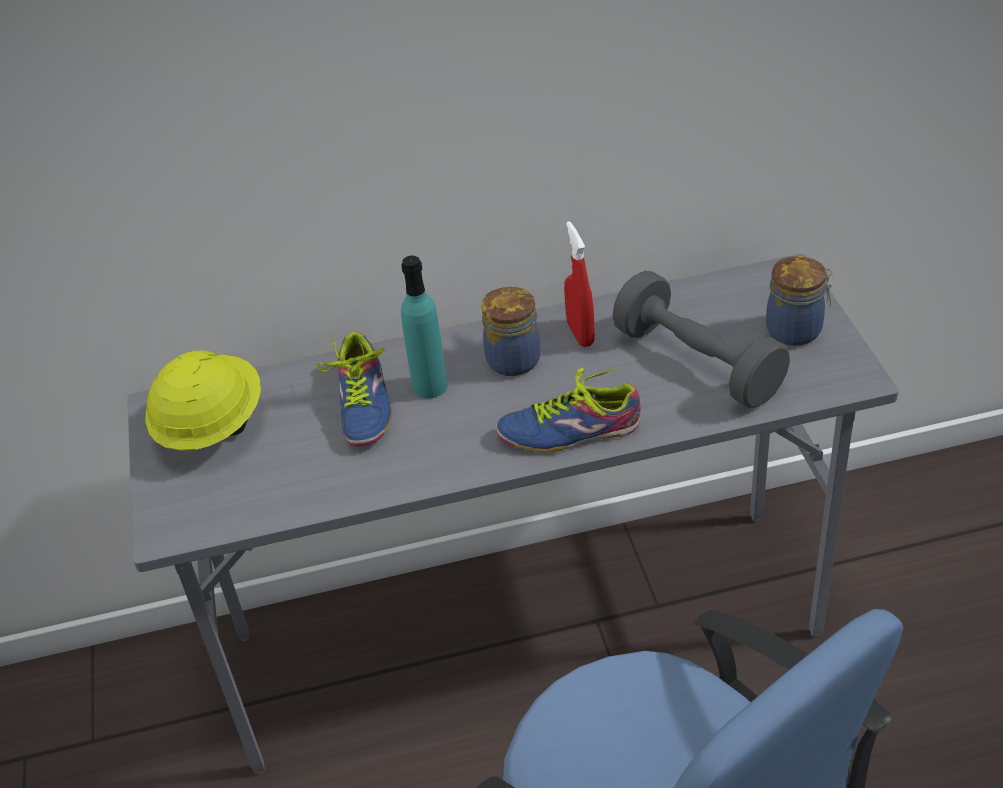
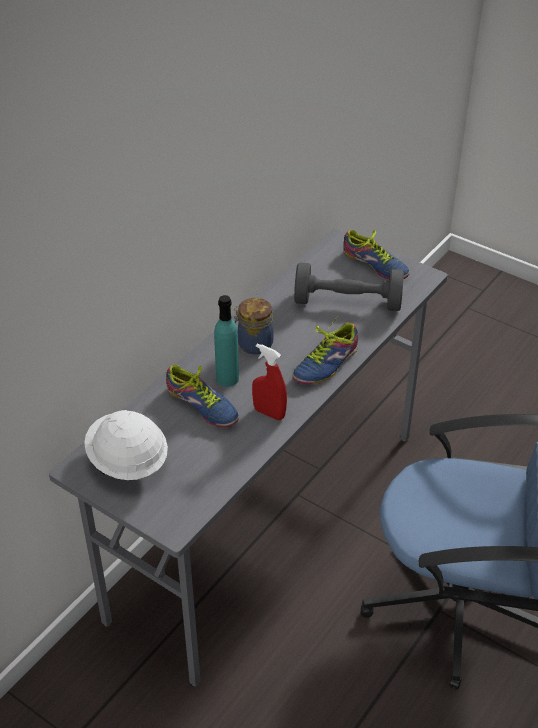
camera: 45 degrees left, 0 degrees up
(211, 427) = (127, 462): yellow hard hat -> white hard hat
(580, 334) = (273, 315): red spray bottle -> red spray bottle (269, 413)
(796, 330) = (374, 266): jar -> shoe

